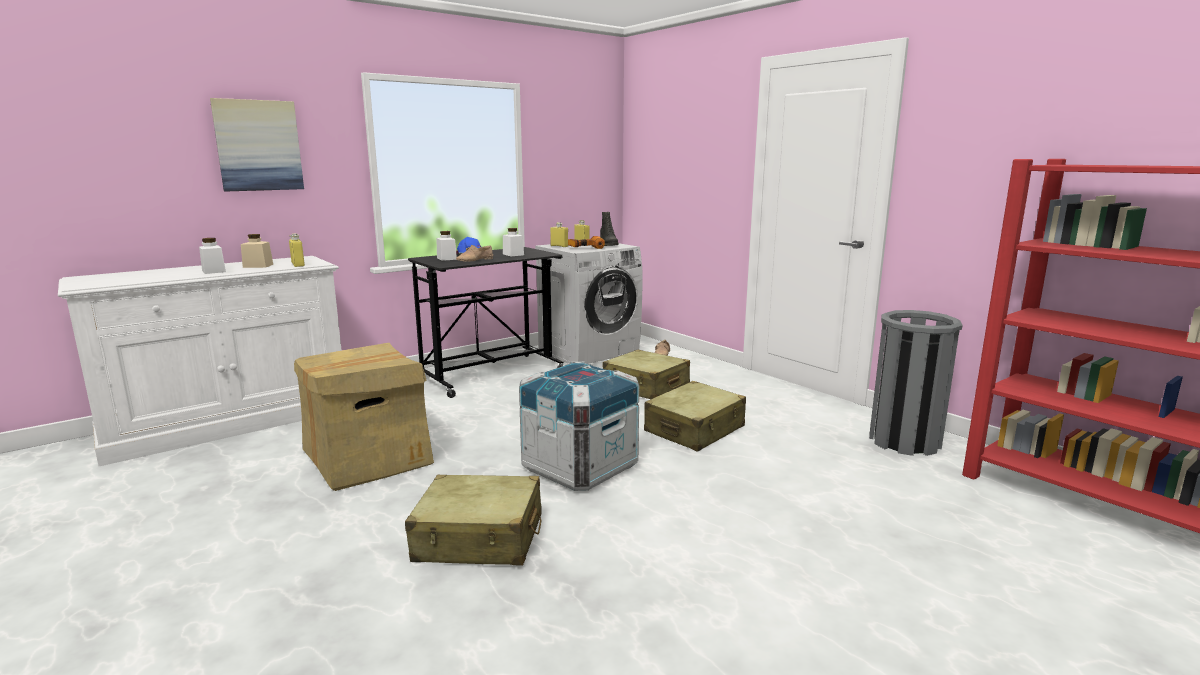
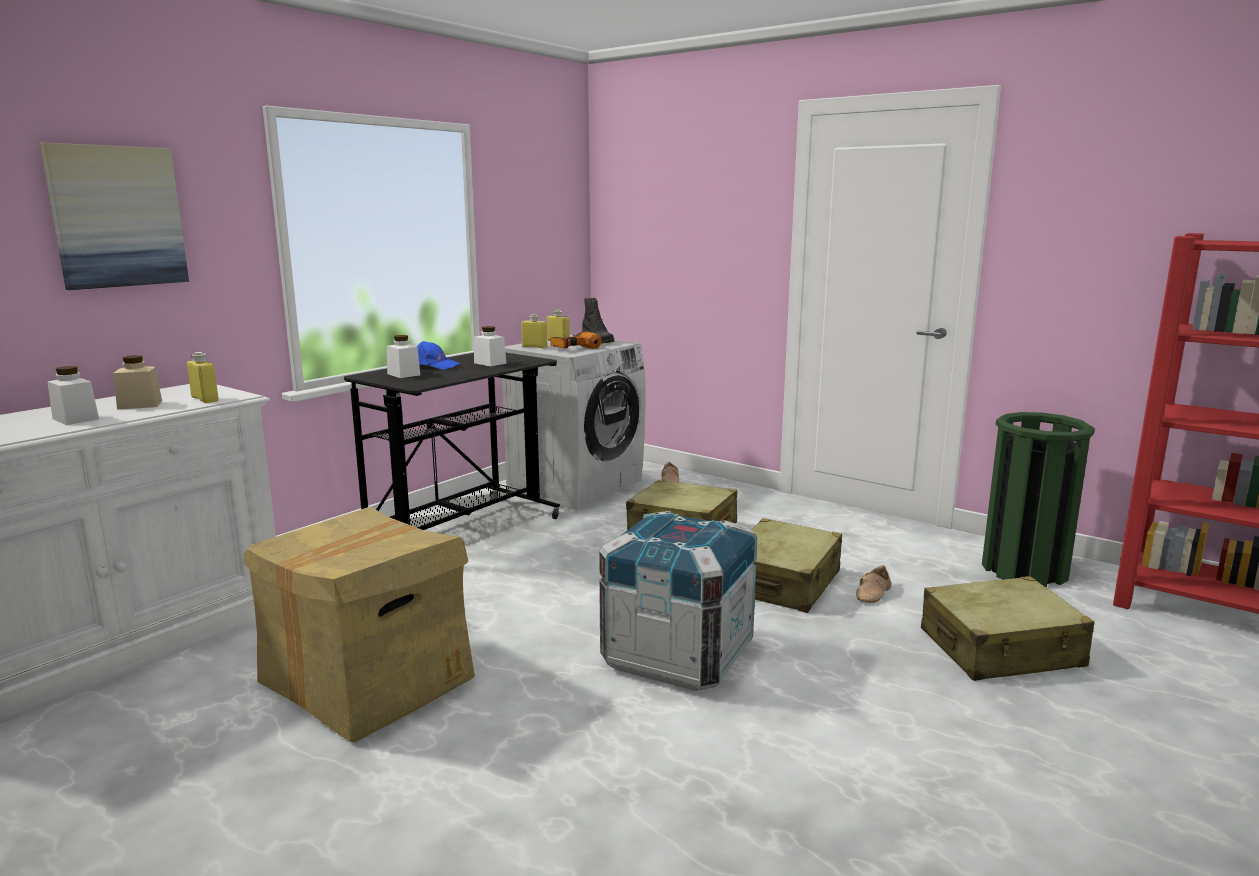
camera: 15 degrees left, 0 degrees up
(475, 260) = (448, 374): beige shoe -> beige shoe (874, 593)
(479, 538) = (617, 783): beige suitcase -> beige suitcase (1001, 649)
(904, 441) = (1025, 569): grey trash can -> green trash can

